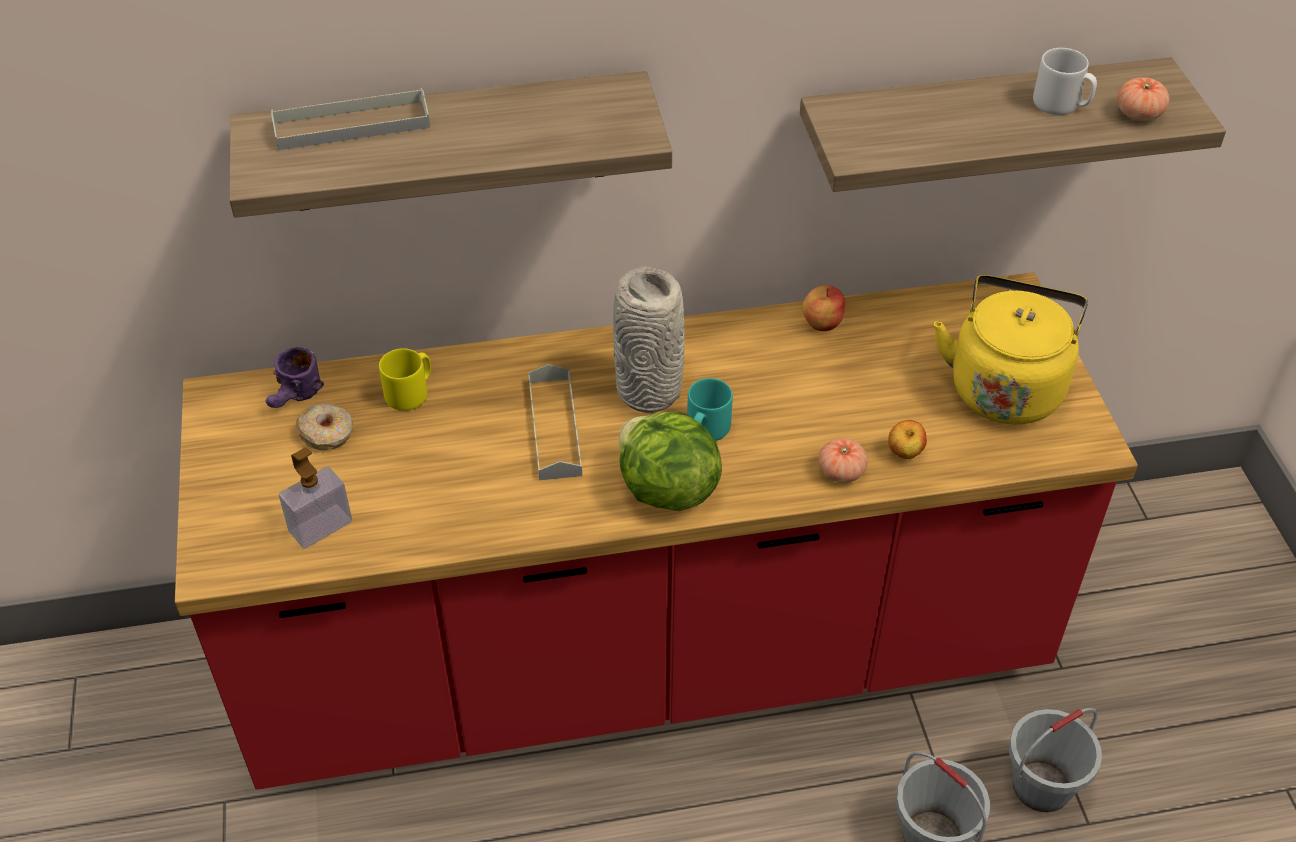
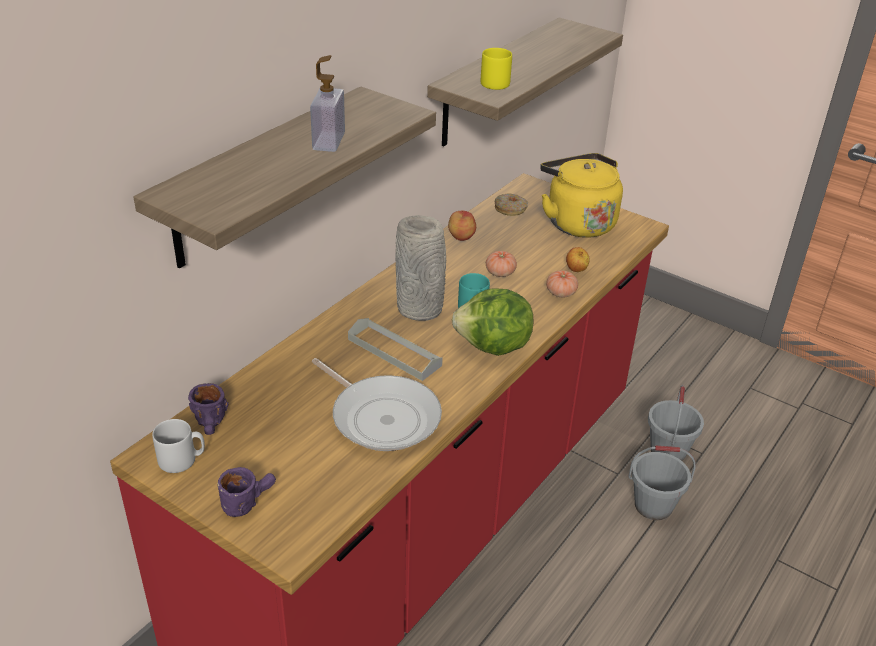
camera: 45 degrees left, 10 degrees down
(235, 498) = (248, 500): none -> purple mug
(320, 527) = (328, 480): soap dispenser -> soap dispenser (328, 141)
(327, 433) = (260, 431): donut -> donut (510, 209)
(352, 125) = (230, 169): grey tray -> none
(410, 393) = (284, 382): yellow mug -> yellow mug (494, 82)
(449, 494) = (382, 417): none -> frying pan
(1061, 104) = (546, 47): grey mug -> grey mug (182, 460)
(1138, 114) = (582, 40): tomato -> tomato (500, 273)

